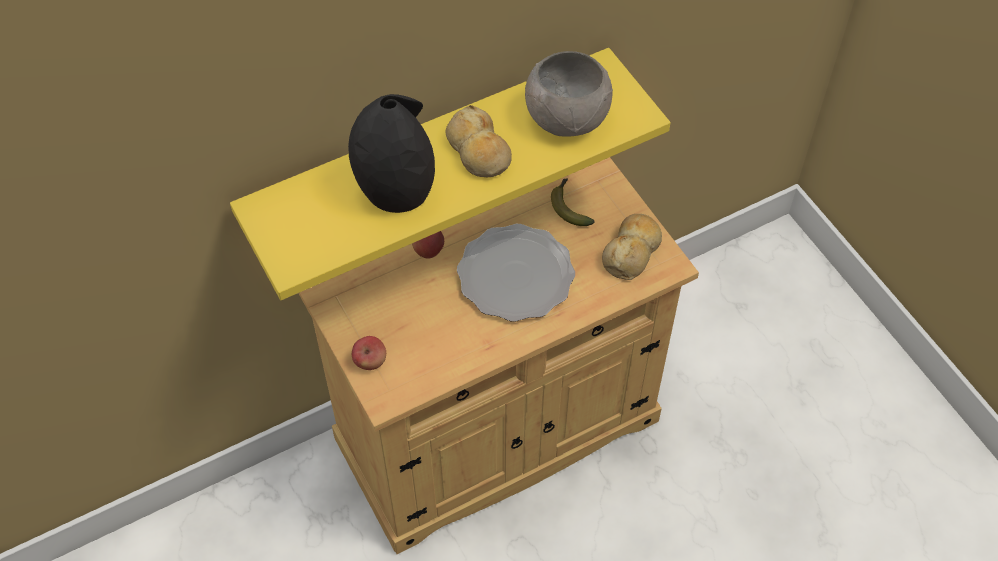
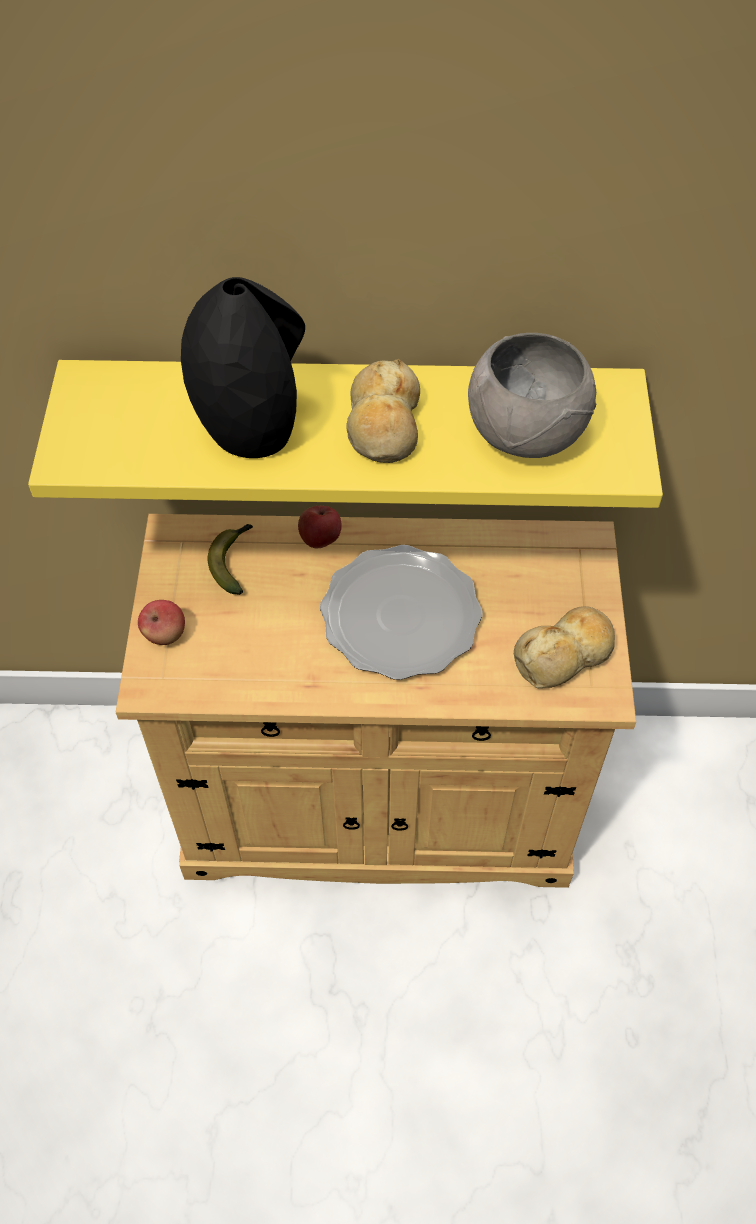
camera: 30 degrees right, 0 degrees up
(569, 206) = (522, 564): banana -> banana (233, 561)

